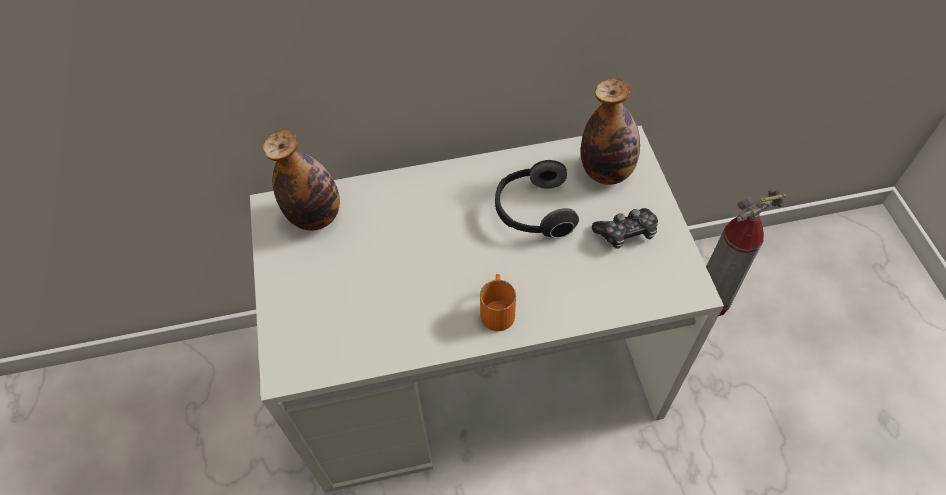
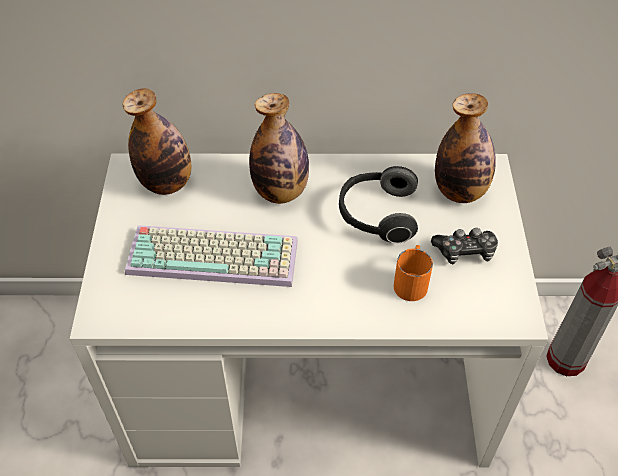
camera: 10 degrees right, 5 degrees down
(385, 283) = (215, 254): none -> keyboard
(433, 204) = (280, 192): none -> bottle
(497, 309) = (317, 299): orange mug -> orange mug (411, 281)

